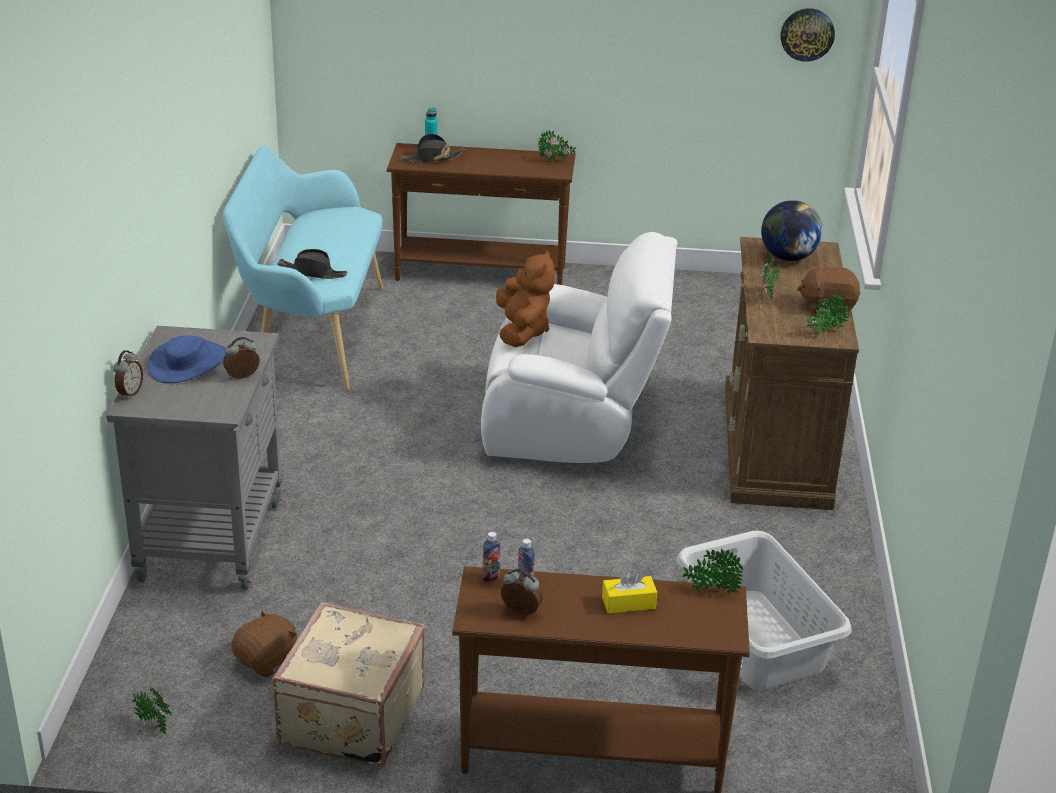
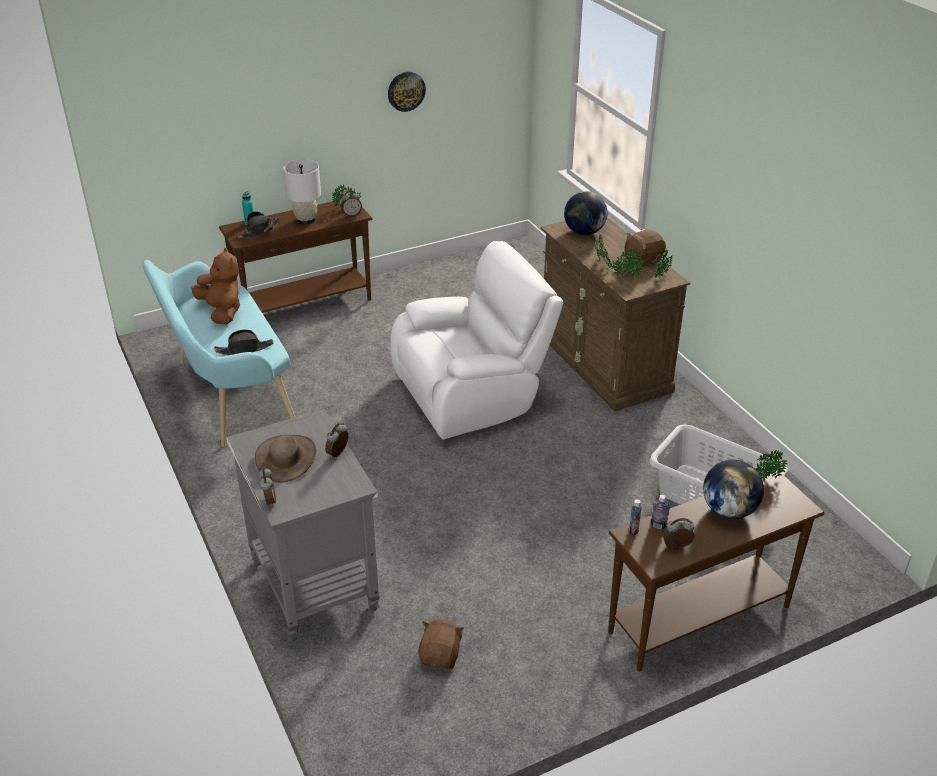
camera: 30 degrees left, 5 degrees up
(154, 724) = (410, 742): potted plant -> potted plant (625, 276)
(189, 363) = (286, 458): blue hat -> brown hat
(349, 716) = (533, 668): beige suitcase -> none
(495, 162) = (306, 220): none -> white table lamp
(522, 332) = (427, 342): brown plush toy -> brown plush toy (222, 312)
(551, 170) = (352, 215): none -> alarm clock
(628, 603) = (729, 510): yellow tissue box -> globe
(807, 34) = (498, 69): wall clock -> wall clock (406, 91)

